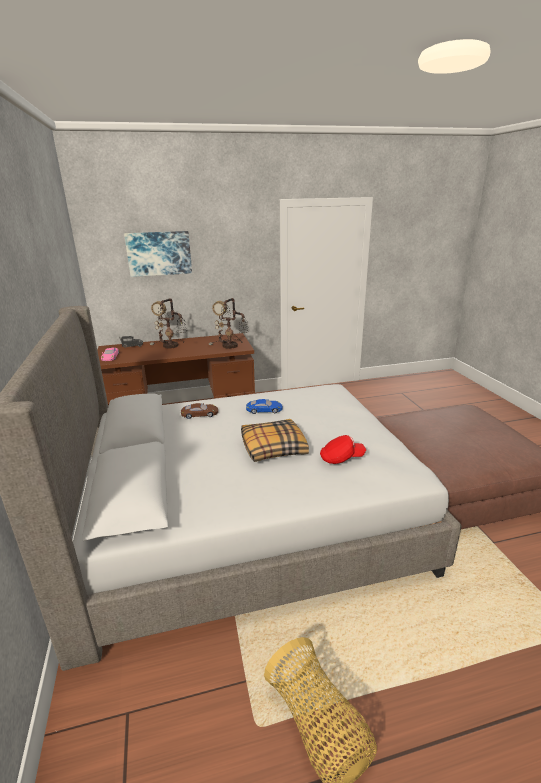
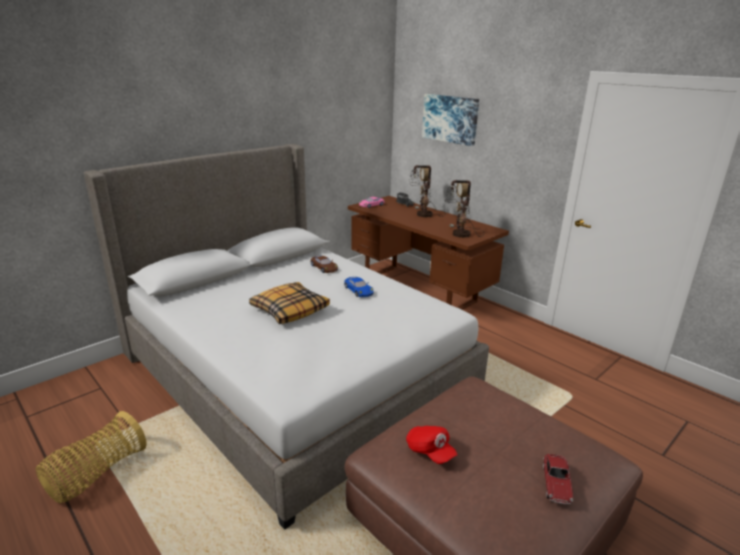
camera: 60 degrees right, 0 degrees up
(341, 458) = (289, 345): red cap -> red cap (430, 451)
(492, 425) = (556, 484): none -> toy car

